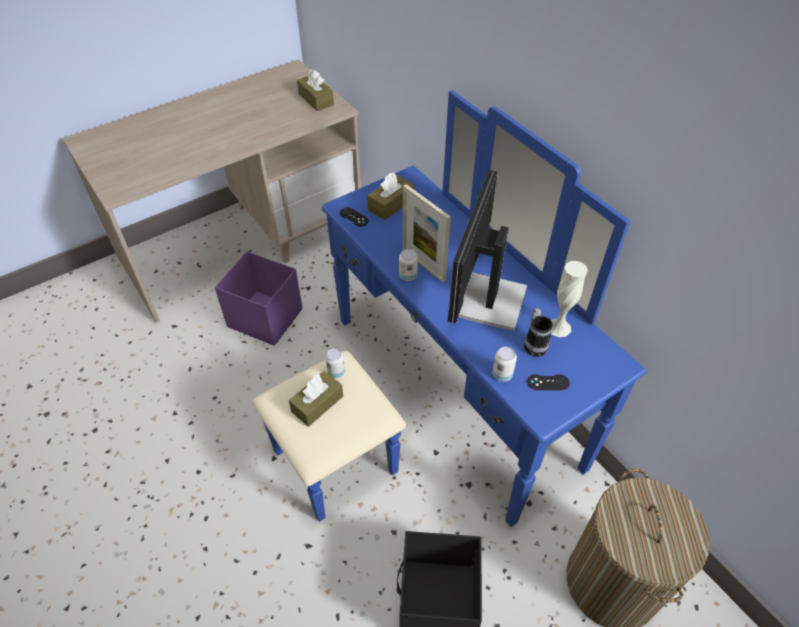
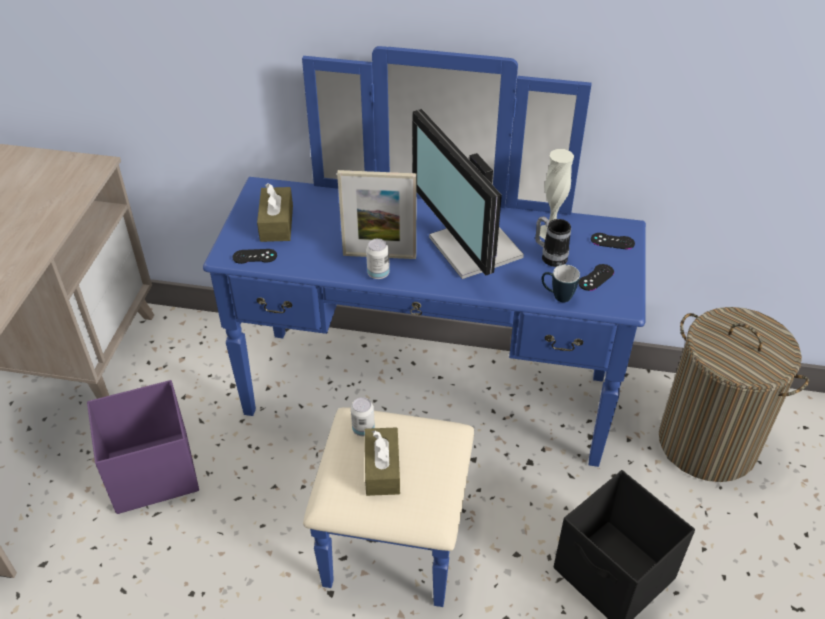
camera: 45 degrees left, 5 degrees down
(316, 99) = (51, 170): brown tissue box -> none
(502, 374) = (557, 296): can -> mug
(597, 366) = (612, 241): none -> black game controller

